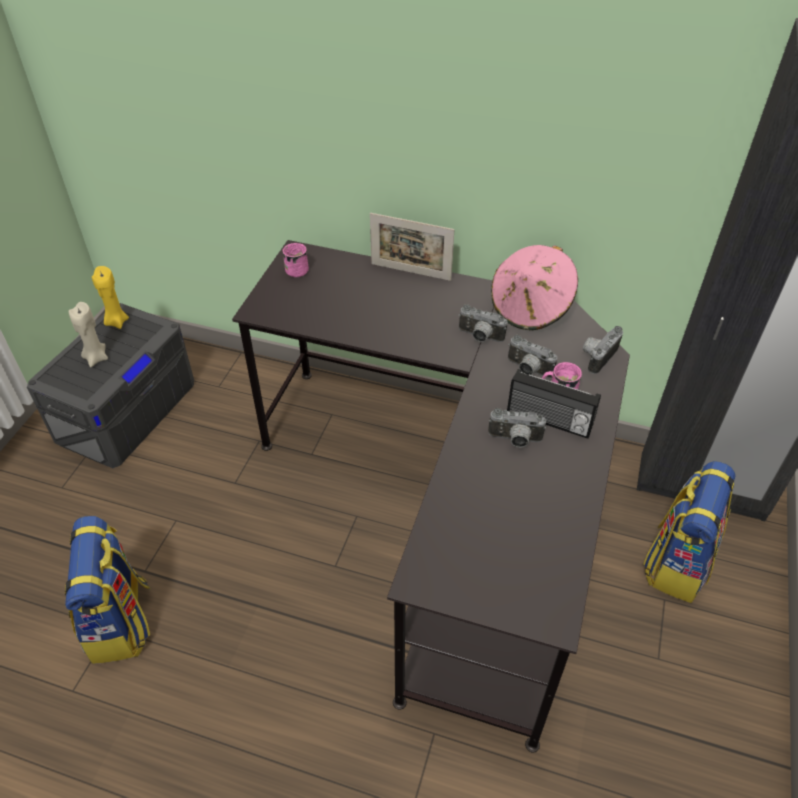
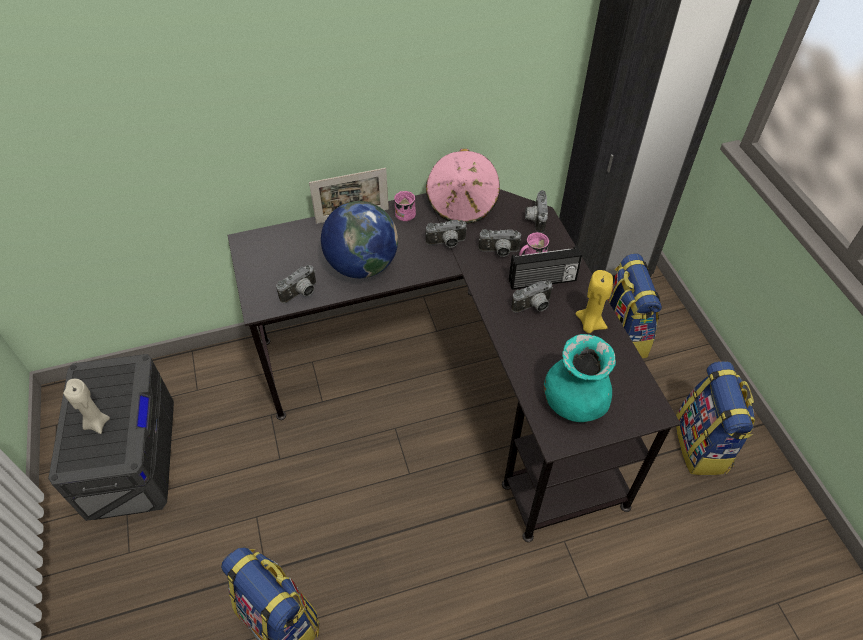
camera: 35 degrees left, 5 degrees up
(116, 321) = (86, 381): yellow candle -> yellow candle (589, 324)
(299, 268) = (261, 255): pink mug -> pink mug (404, 212)
(302, 317) = (301, 294): none -> camera
(378, 318) = (362, 265): none -> globe
(470, 557) = (573, 403): none -> turquoise vase
(684, 740) = (702, 445): none -> backpack

